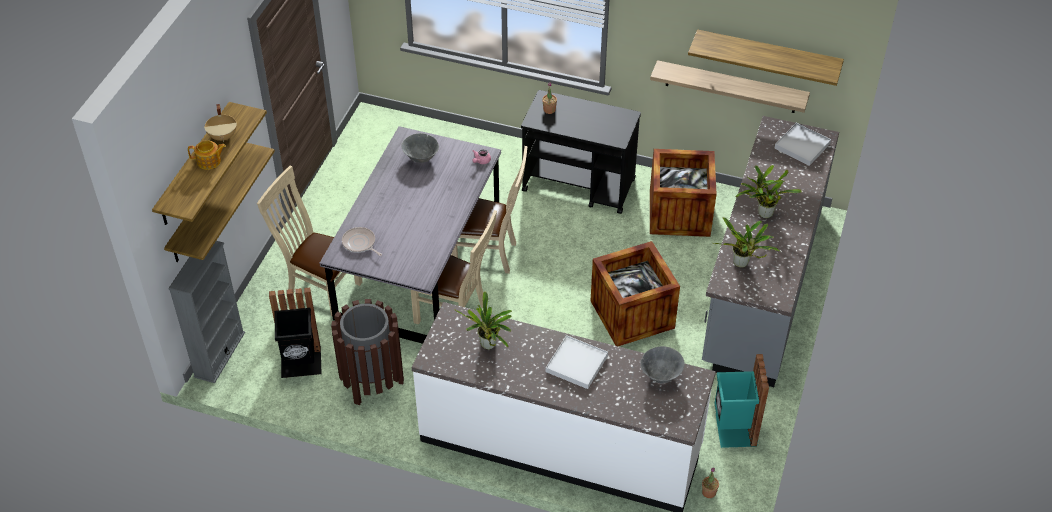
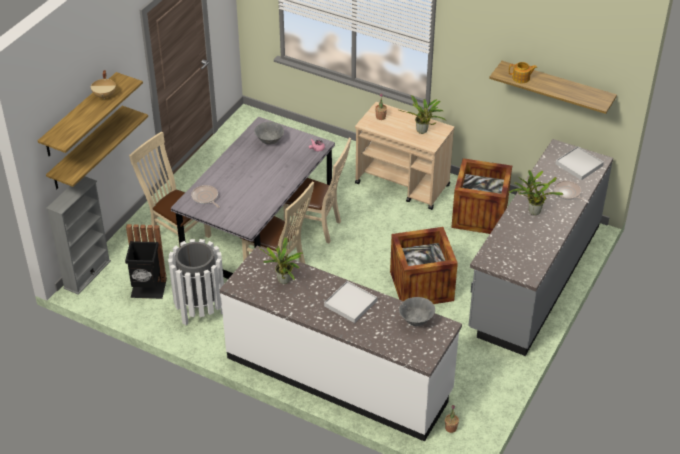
camera: 10 degrees right, 5 degrees down
(209, 161) = (89, 112): teapot -> teapot (521, 78)
(372, 381) = (200, 309): brown trash can -> white trash can
(579, 185) = (403, 185): black cart -> beige cart
(731, 87) = (528, 112): shelf -> none
(733, 430) = (483, 384): turquoise trash can -> none
(742, 264) = (505, 247): potted plant -> potted plant (423, 132)
(798, 184) = (568, 193): none -> frying pan

